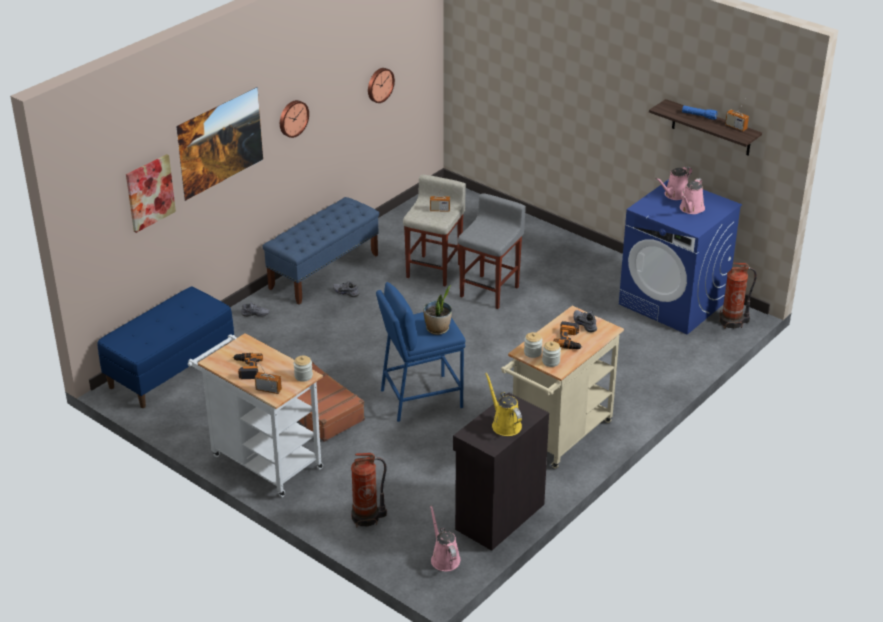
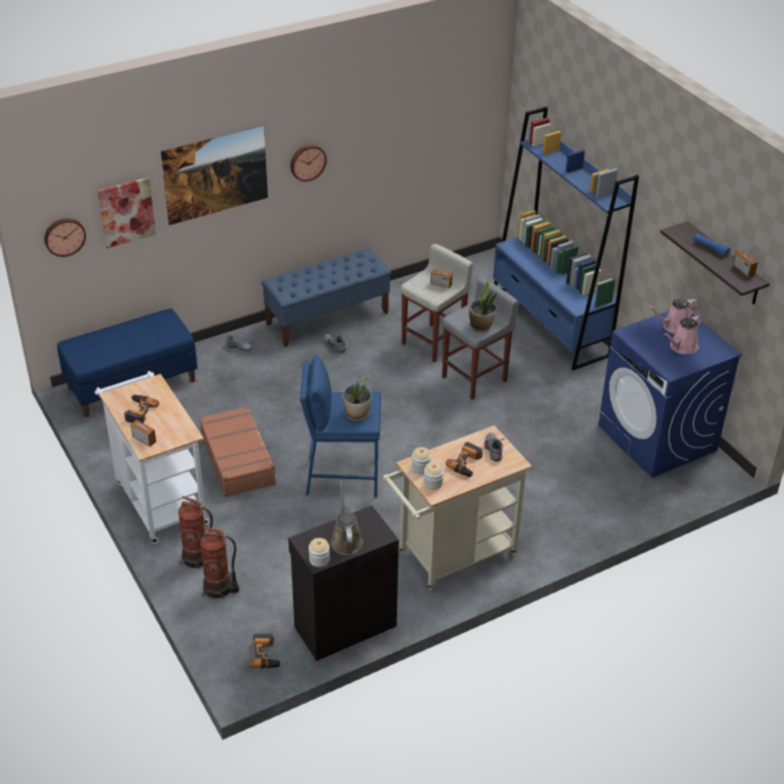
camera: 20 degrees right, 5 degrees up
(303, 376) = (185, 434): jar -> jar (319, 560)
(379, 84) = (421, 142): wall clock -> wall clock (64, 236)
(444, 558) = (266, 655): pink watering can -> power drill
(497, 236) = (481, 326): none -> potted plant
(504, 424) = (346, 540): yellow watering can -> brown watering can
(528, 232) = (550, 324): none -> blue bookcase
(732, 322) = (709, 476): fire extinguisher -> fire extinguisher (197, 559)

